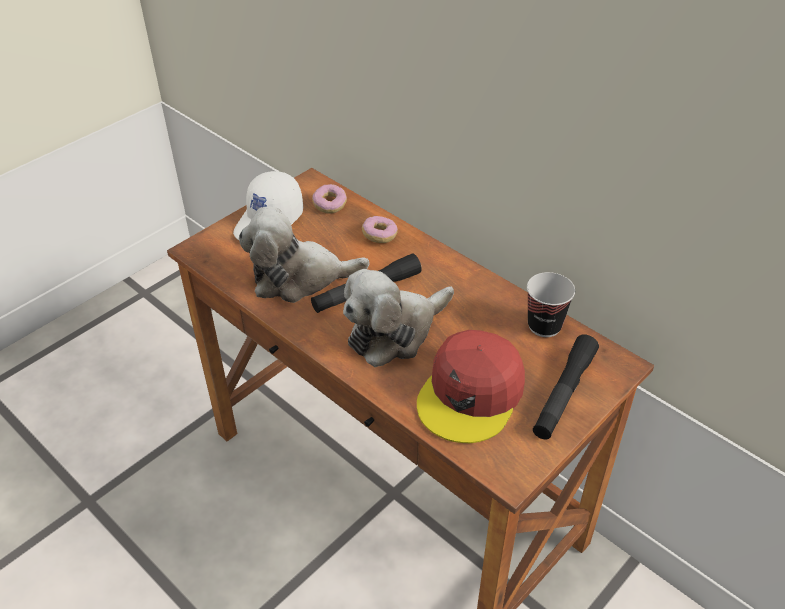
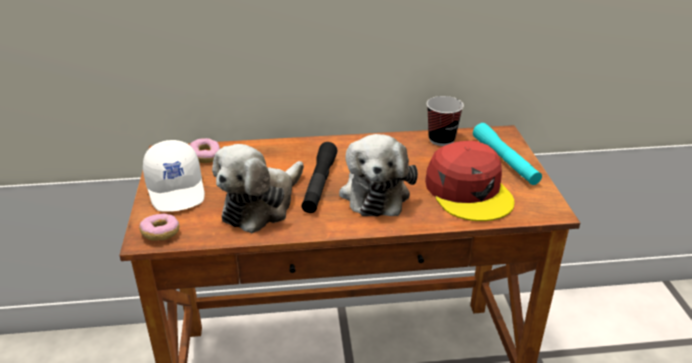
camera: 50 degrees left, 10 degrees down
(379, 236) = (272, 153): donut -> donut (161, 234)
(564, 393) = (505, 161): black flashlight -> turquoise flashlight

